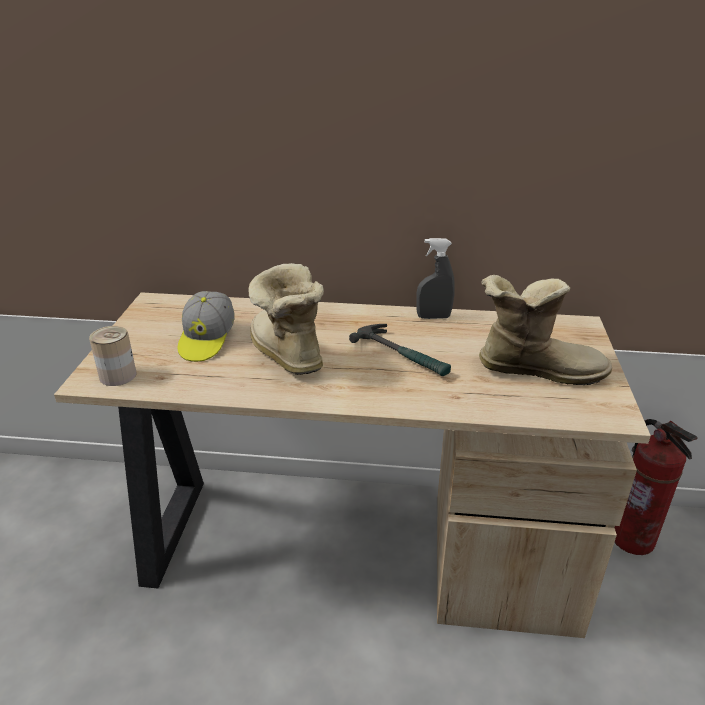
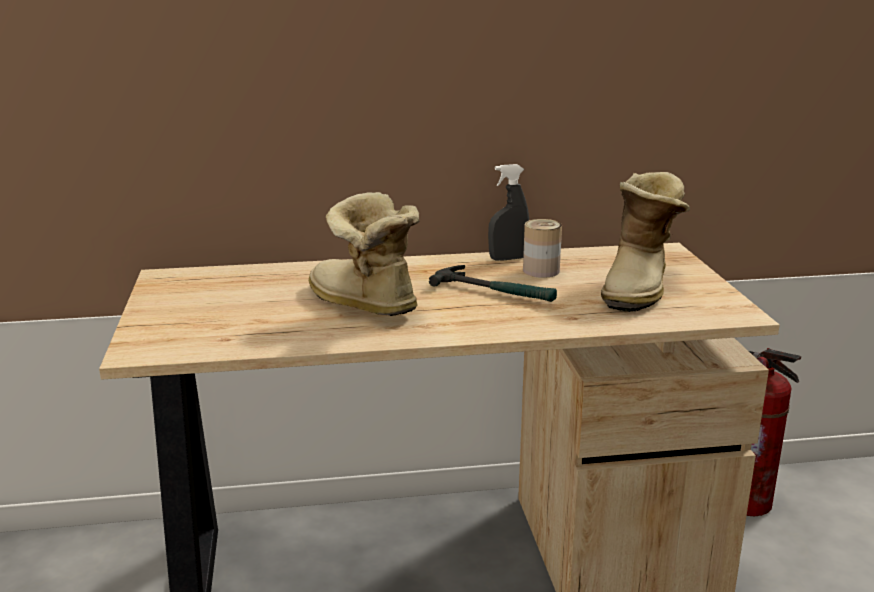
camera: 15 degrees left, 10 degrees down
(118, 375) = (170, 343): can -> can (541, 271)
(207, 340) = (259, 302): cap -> none
(536, 368) = (641, 288): boot -> boot turned 120 degrees clockwise

